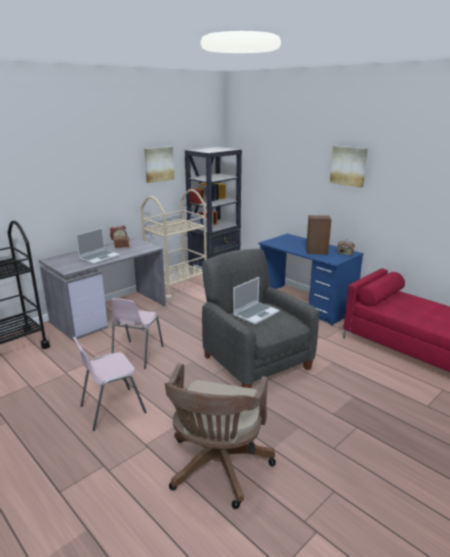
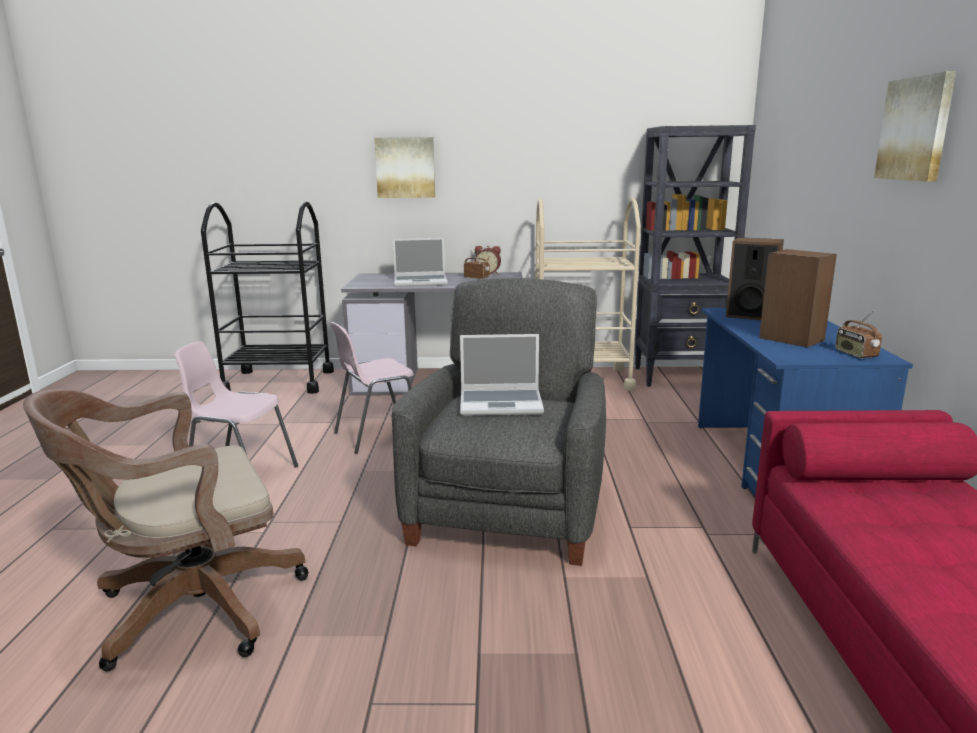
camera: 45 degrees right, 5 degrees down
(158, 164) = (587, 150): picture -> picture (405, 167)
(282, 242) = (750, 315): none -> speaker

